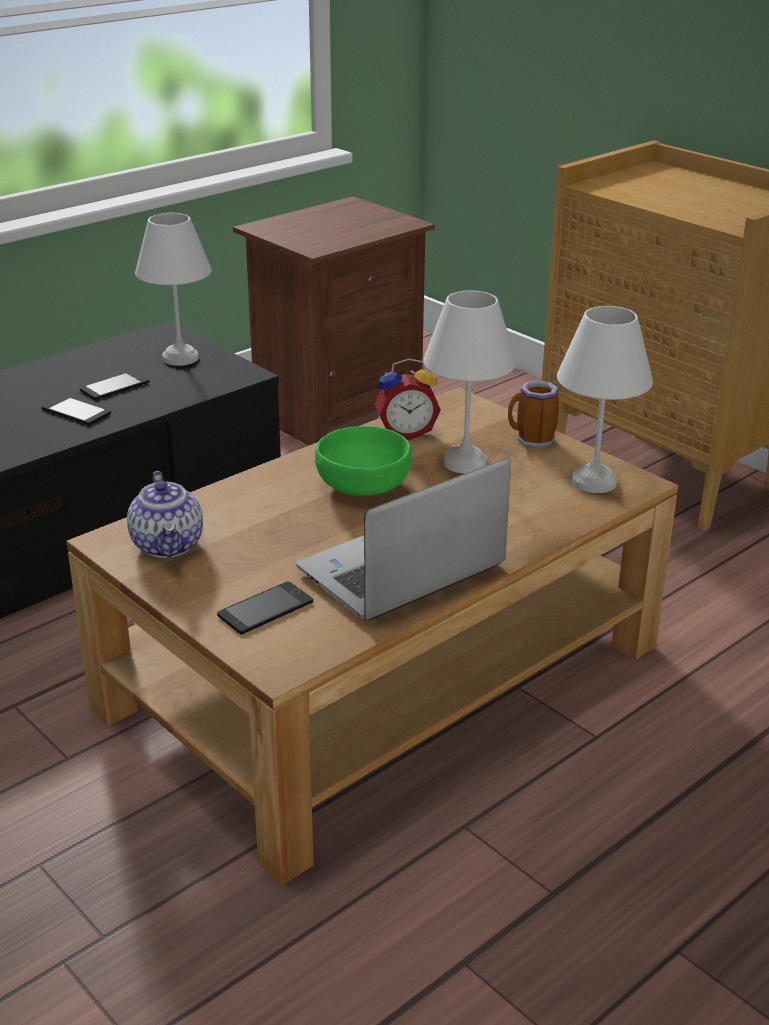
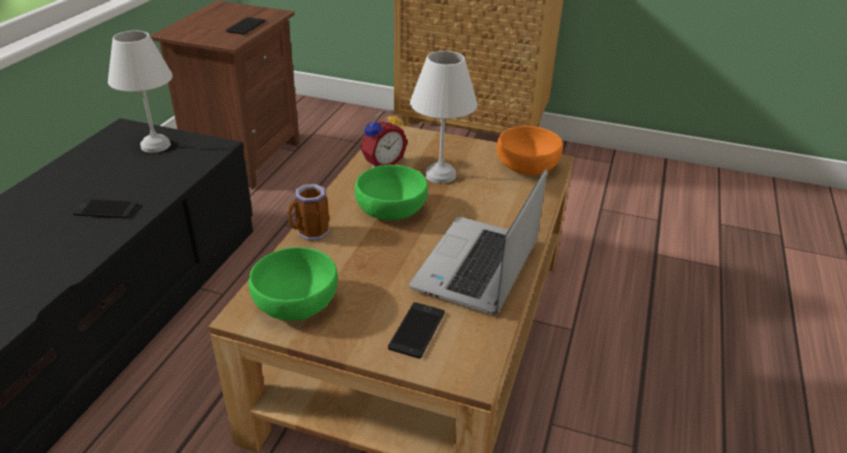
camera: 30 degrees left, 5 degrees up
(114, 386) = (121, 180): phone -> phone (246, 26)
(168, 545) = (296, 302): teapot -> green bowl
(532, 441) = (465, 149): mug -> mug (311, 234)
(594, 481) = (527, 166): white table lamp -> orange bowl

